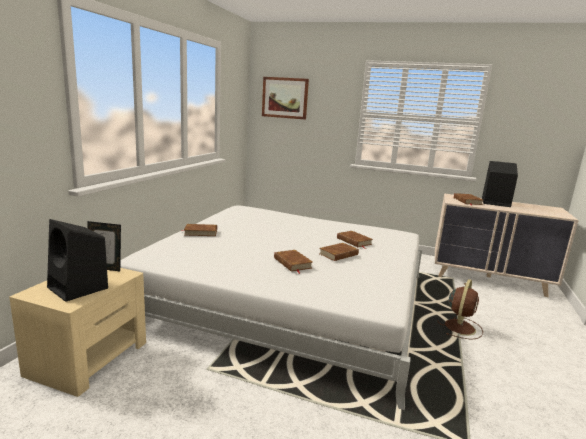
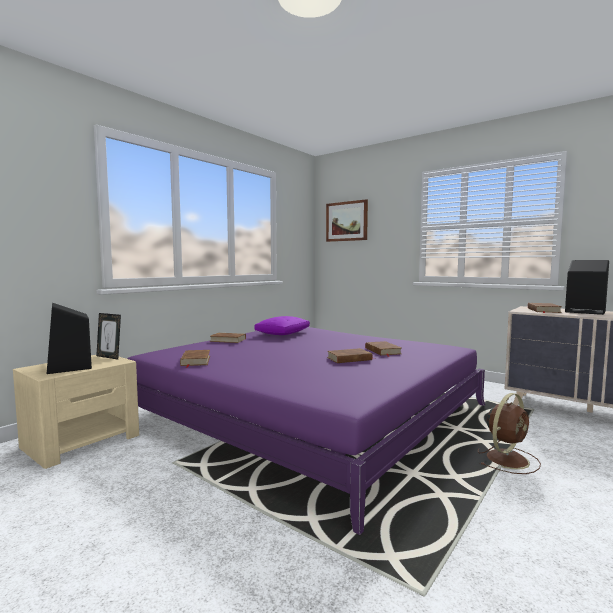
camera: 20 degrees right, 10 degrees down
(246, 220) = (283, 333): none -> purple pillow
(287, 297) = (308, 412): white bed -> purple bed
(292, 263) = (288, 362): brown book -> brown book (195, 361)

